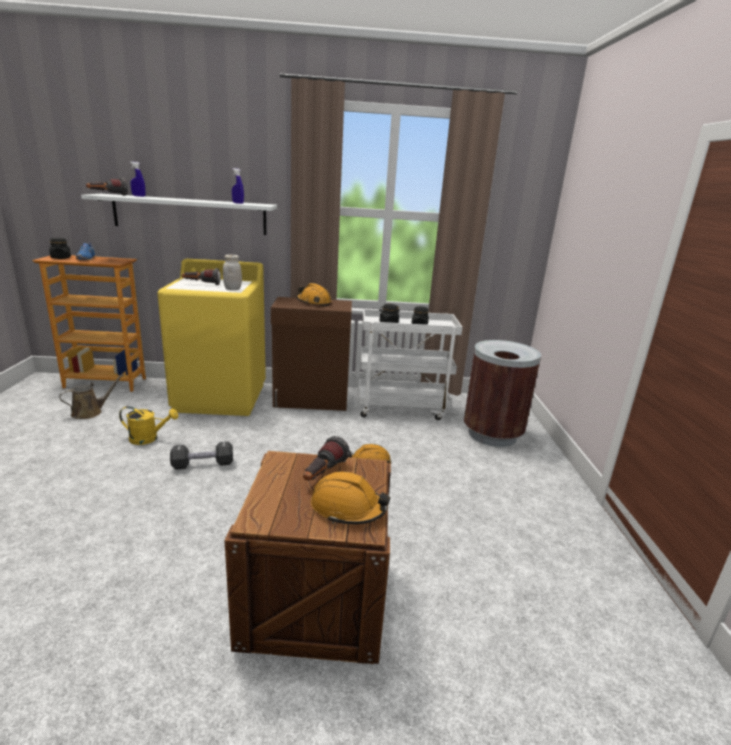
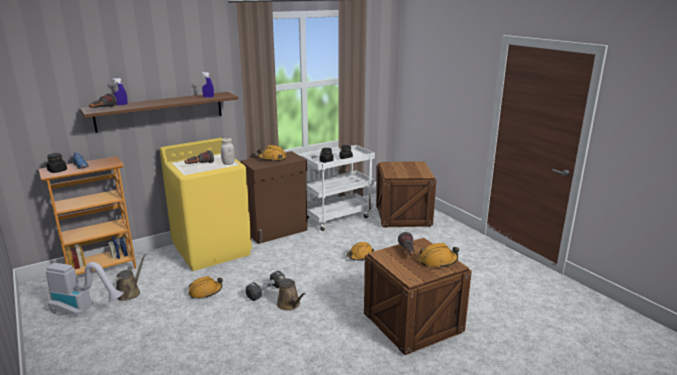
camera: 30 degrees left, 0 degrees up
(33, 414) = (84, 310): none -> vacuum cleaner
(149, 438) = (205, 292): yellow watering can -> orange hard hat
(190, 215) = (160, 111): white shelf -> brown shelf
(203, 492) = (289, 305): none -> brown watering can
(492, 434) = (403, 216): brown trash can -> crate

